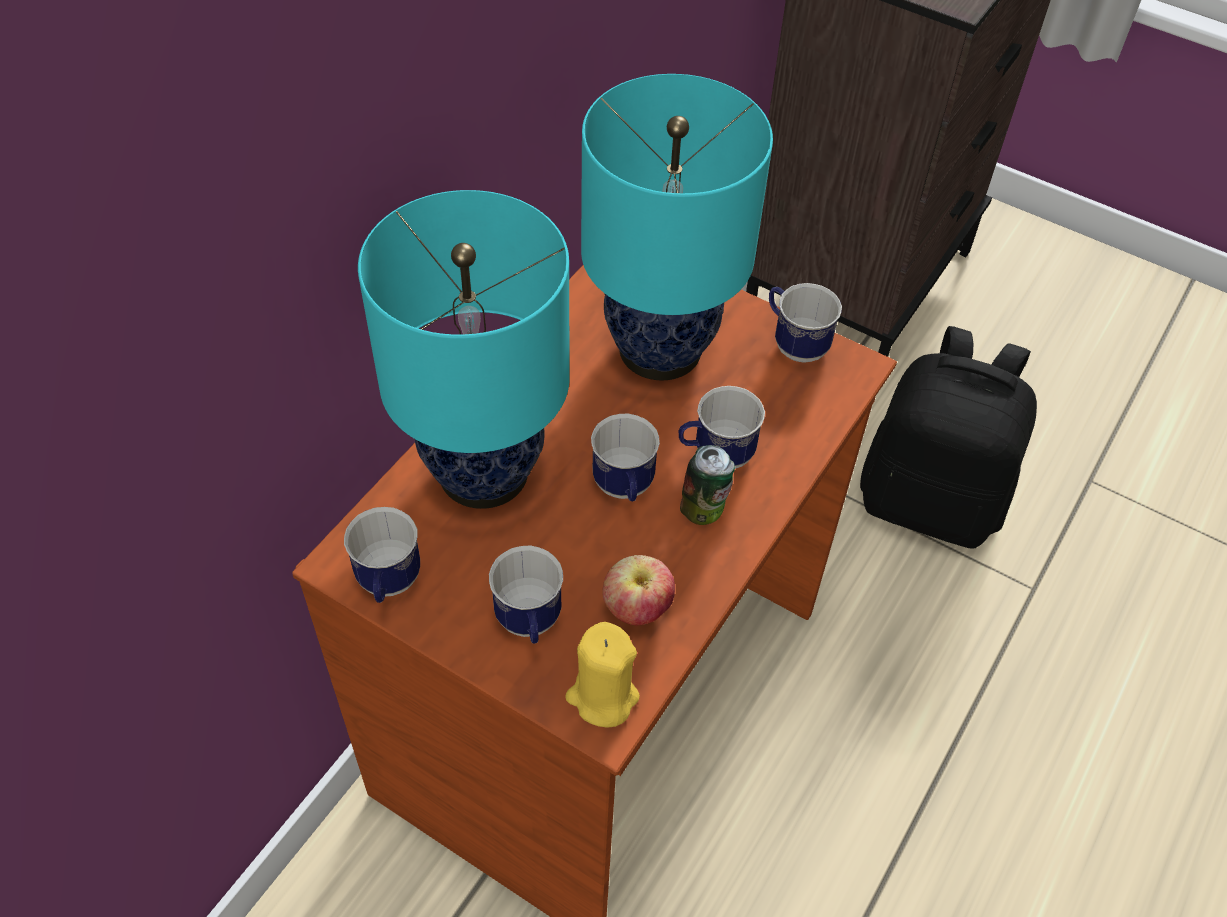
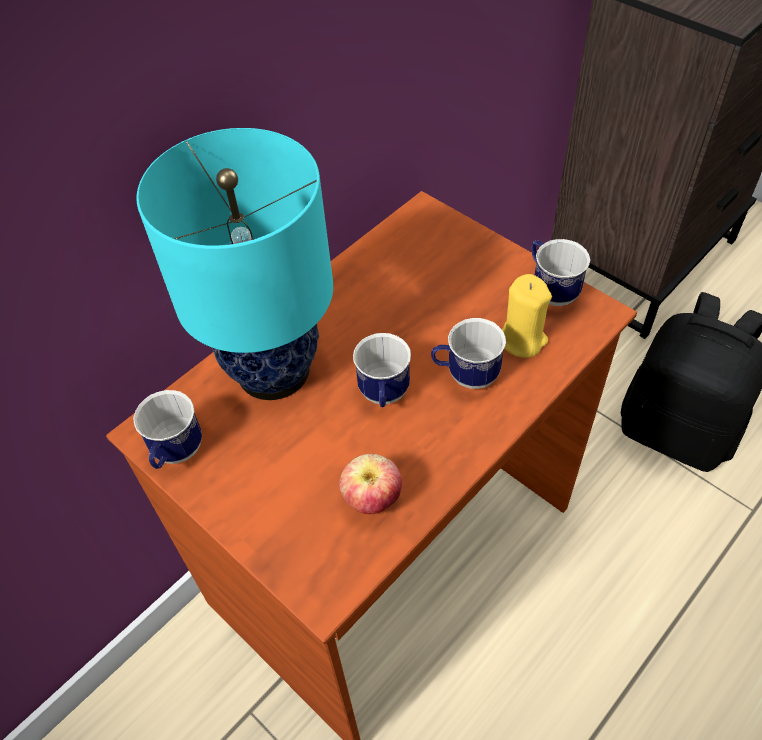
camera: 15 degrees right, 0 degrees up
(529, 624) = (280, 501): mug -> none
(602, 697) = (326, 572): yellow candle -> yellow candle (521, 339)
(659, 349) = (437, 284): turquoise table lamp -> none
(704, 509) = (447, 420): can -> none

